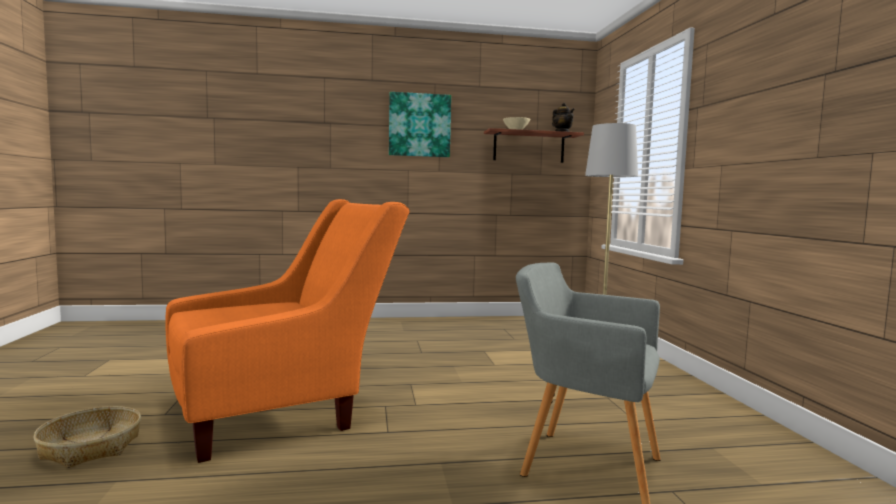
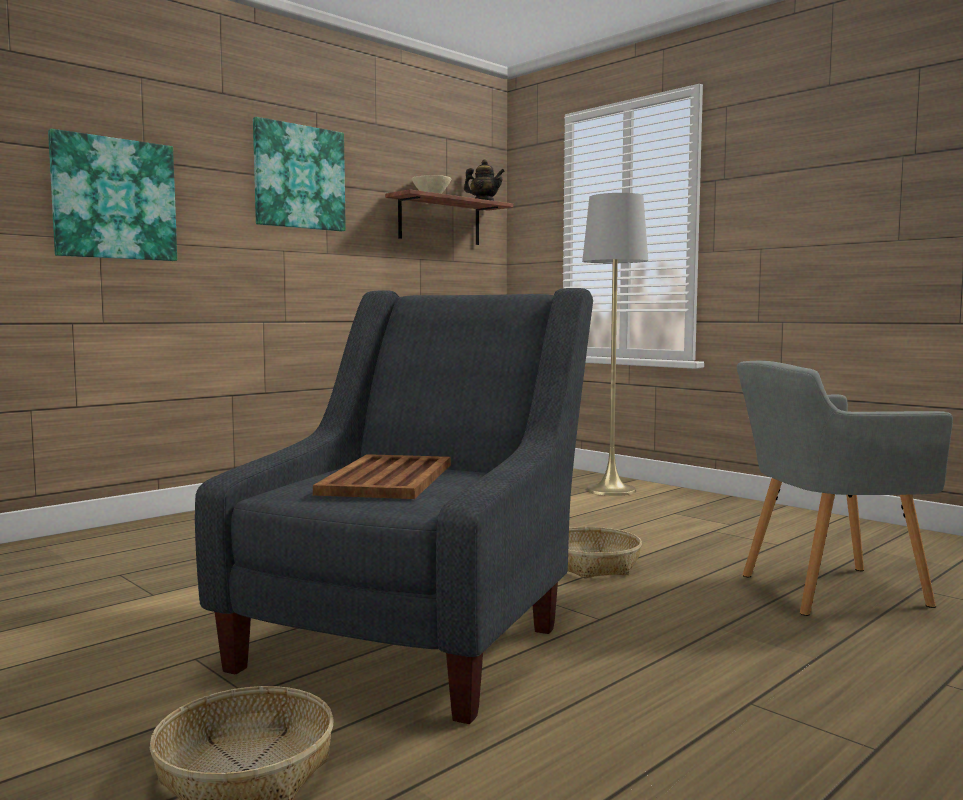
camera: 35 degrees left, 0 degrees up
(251, 312) = (387, 479): none -> brown tray
(283, 410) = (417, 635): orange armchair -> grey armchair
(305, 145) = (114, 199): none -> picture
(464, 398) = (592, 565): none -> basket

